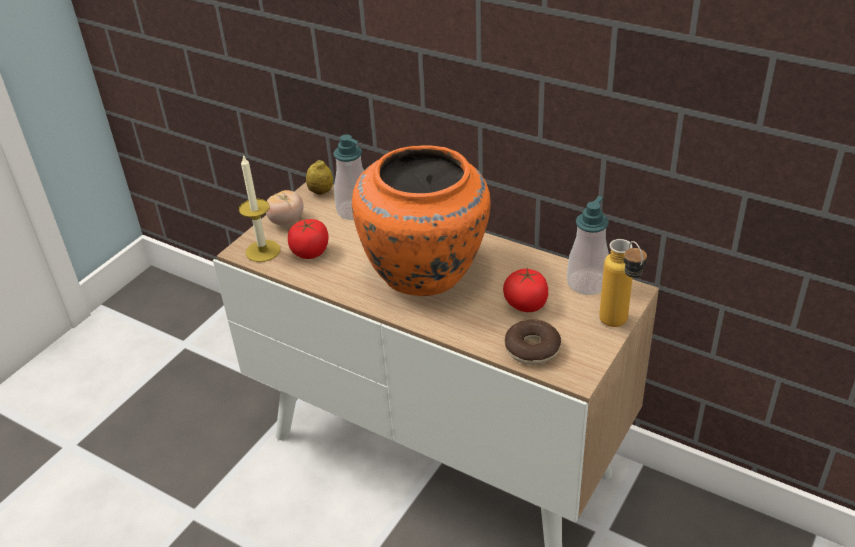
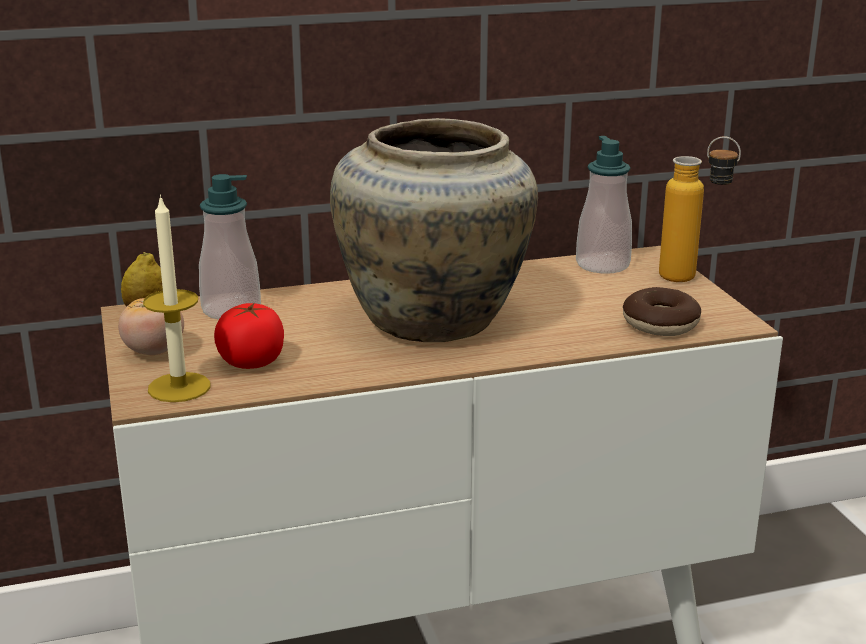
camera: 50 degrees left, 15 degrees down
(426, 274) = (436, 321): orange vase -> beige vase
(526, 304) = (584, 299): tomato -> none

